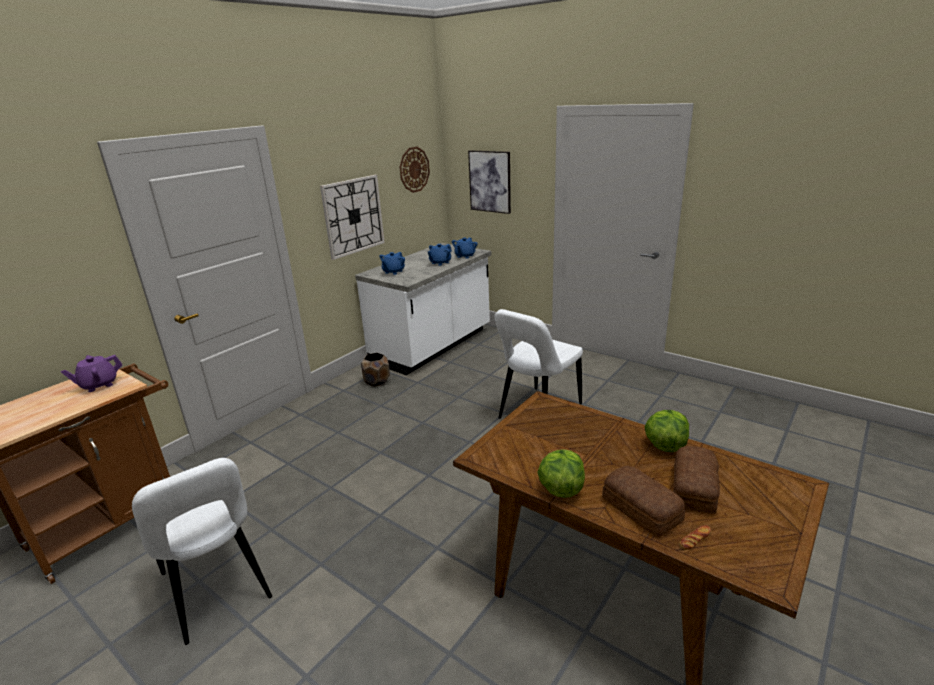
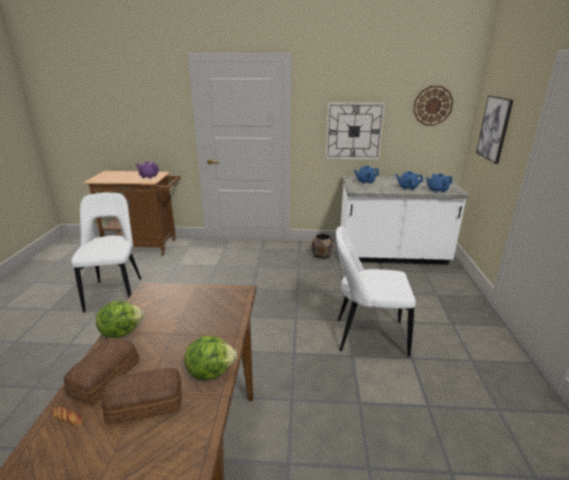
camera: 55 degrees right, 0 degrees up
(218, 590) = (115, 292): white chair -> white chair turned 150 degrees clockwise

